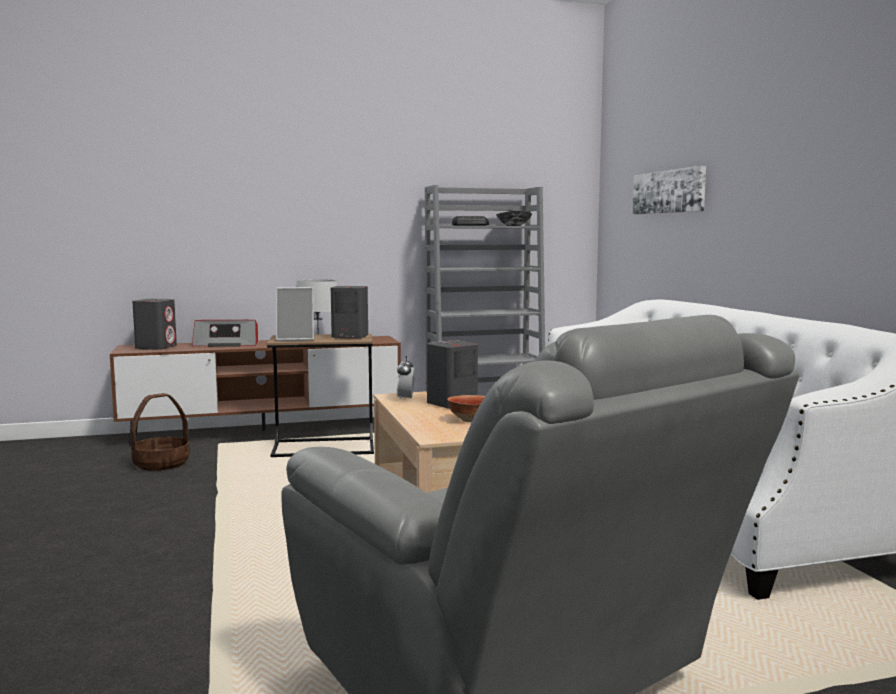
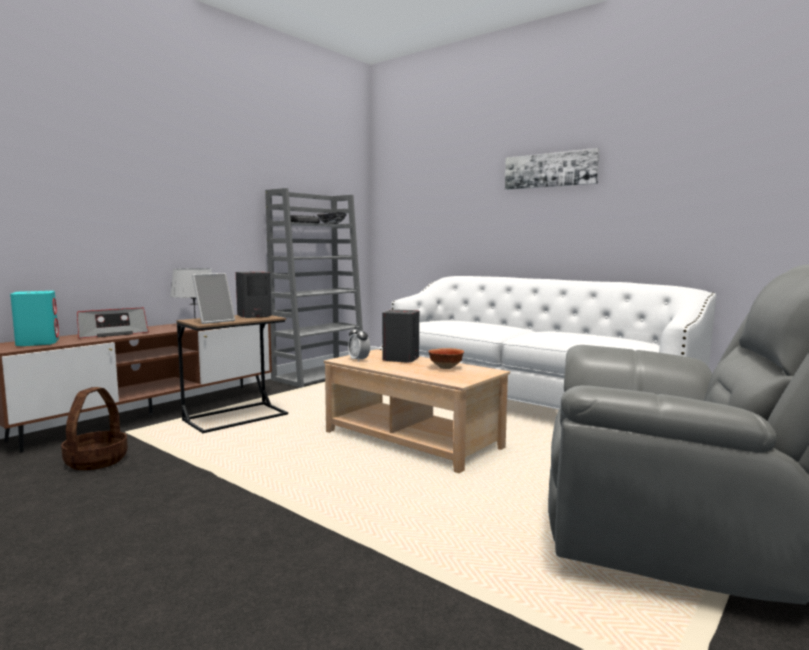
camera: 35 degrees left, 0 degrees up
(156, 347) = (38, 343): grey speaker -> turquoise speaker
(669, 191) = (450, 202): picture -> picture (550, 170)

